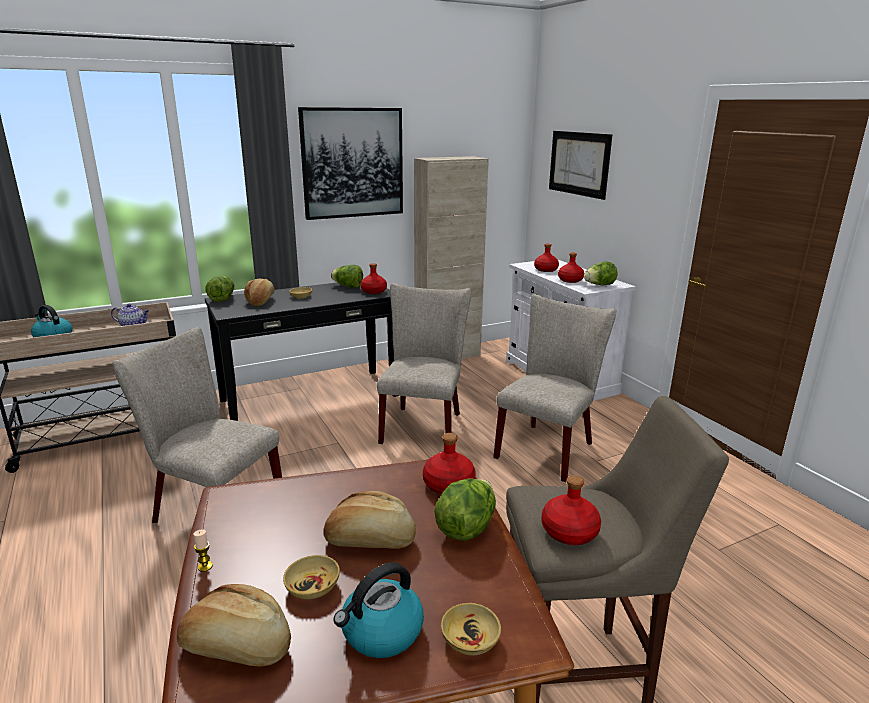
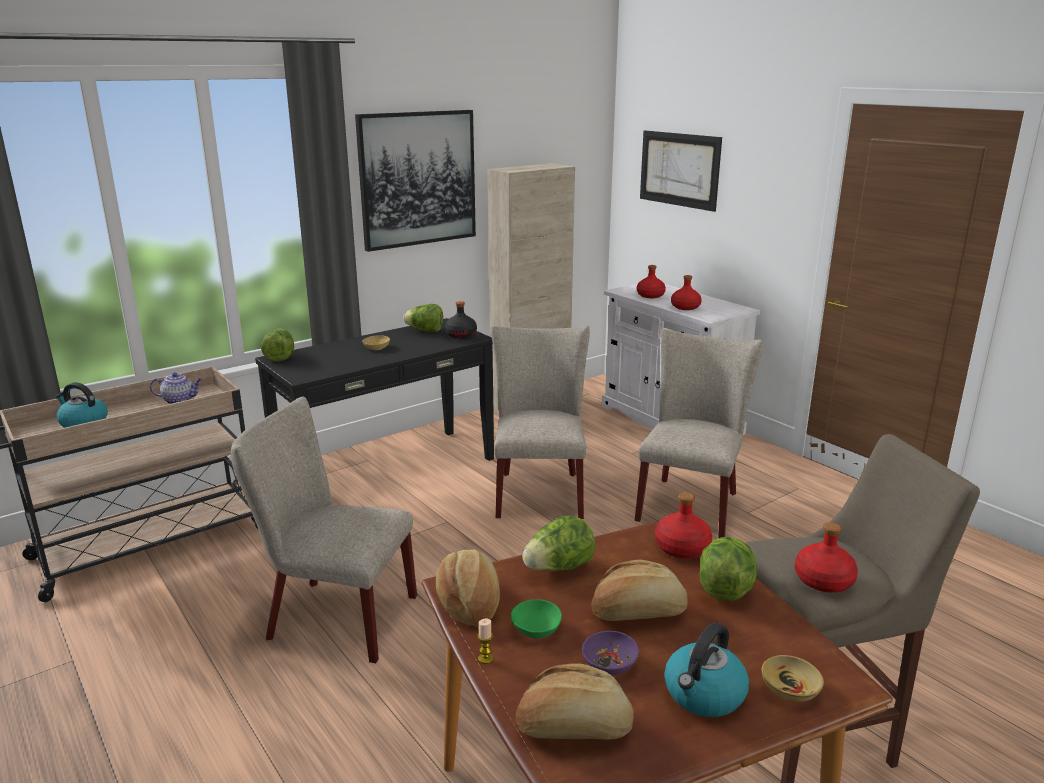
camera: 10 degrees left, 0 degrees up
(261, 301) = (330, 357): bread -> bread (470, 602)
(269, 545) = (537, 629): none -> green bowl
(313, 587) = (610, 663): beige bowl -> purple bowl
(374, 291) = (461, 335): red bottle -> black bottle
(599, 285) = (720, 311): lettuce -> lettuce (559, 568)

